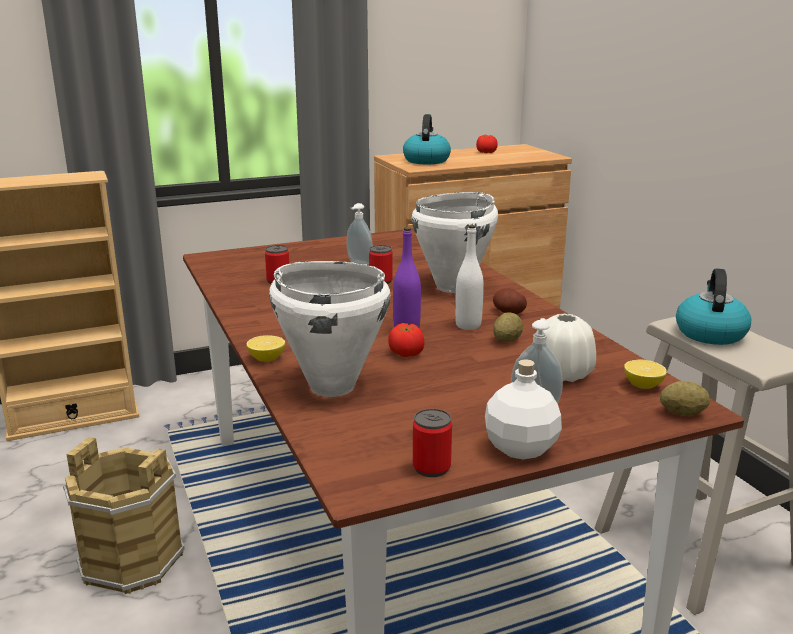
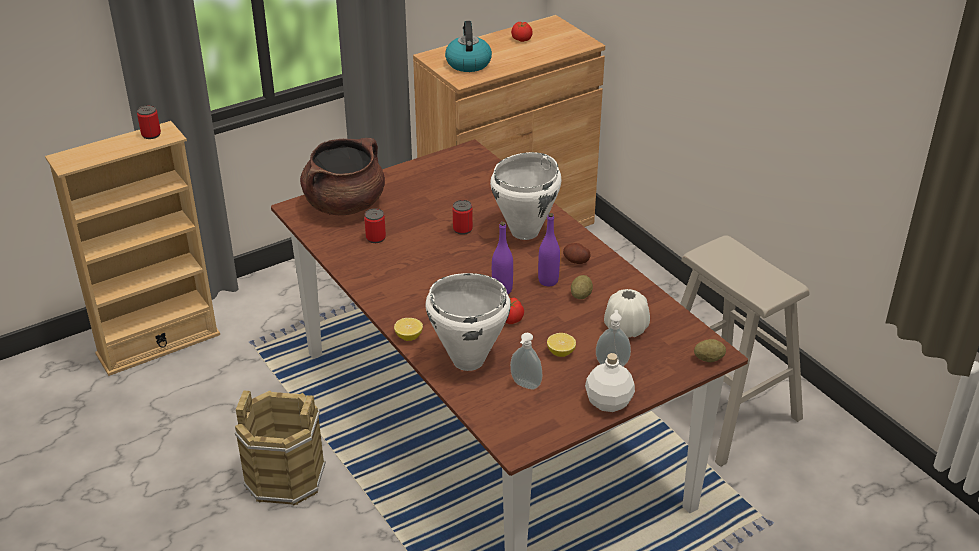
camera: 10 degrees left, 15 degrees up
(260, 258) = (345, 204): none -> brown cooking pot
(358, 263) = (435, 205): soap dispenser -> soap dispenser (525, 385)
(431, 468) = (556, 425): can -> can (151, 134)
(468, 325) = (548, 281): white bottle -> purple bottle
(643, 385) = (682, 334): lemon -> lemon (560, 352)
(710, 333) = (729, 263): kettle -> none

